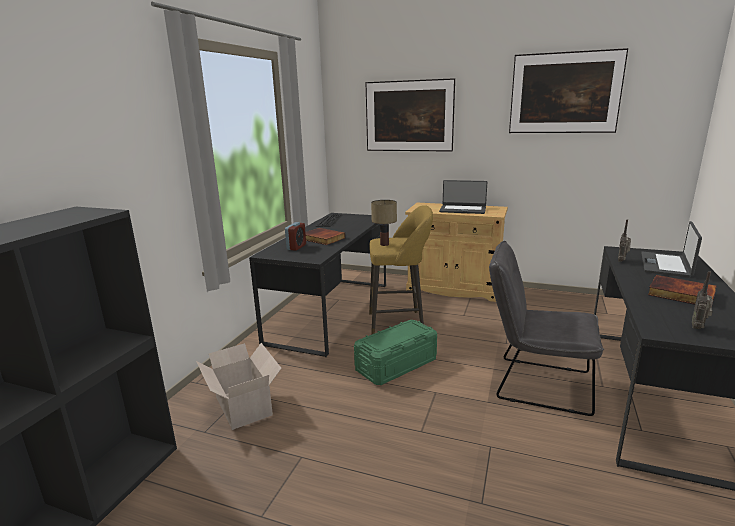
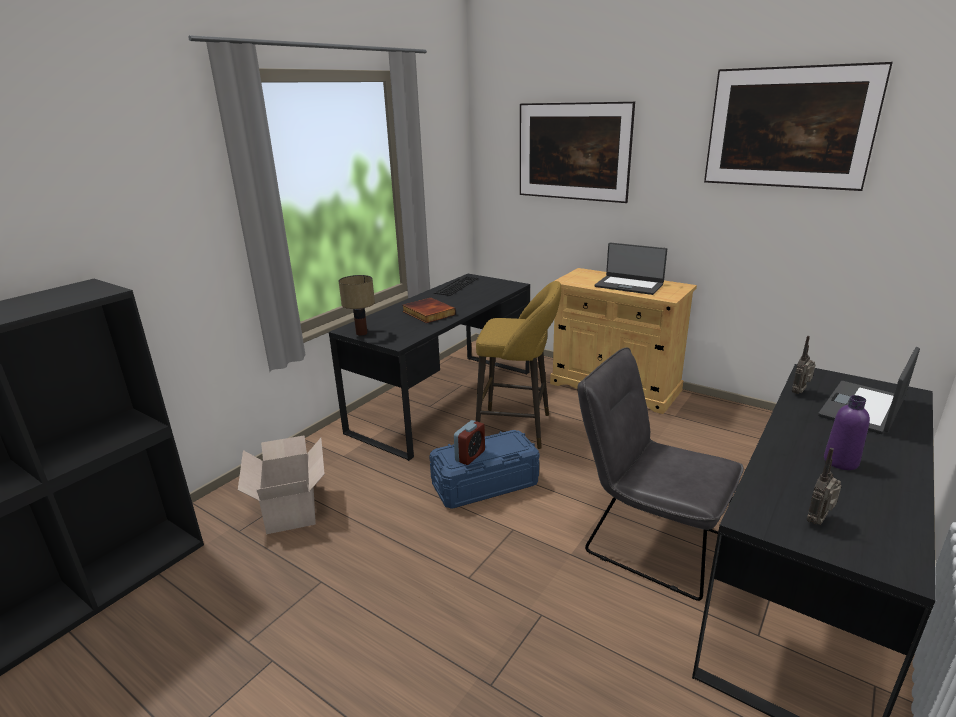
camera: 15 degrees right, 5 degrees up
(296, 247) = (390, 323): alarm clock -> alarm clock (470, 456)
(384, 244) = (497, 329): table lamp -> table lamp (362, 333)
(396, 365) = (485, 484): green storage box -> blue storage box
(680, 294) = (840, 462): book -> purple bottle

